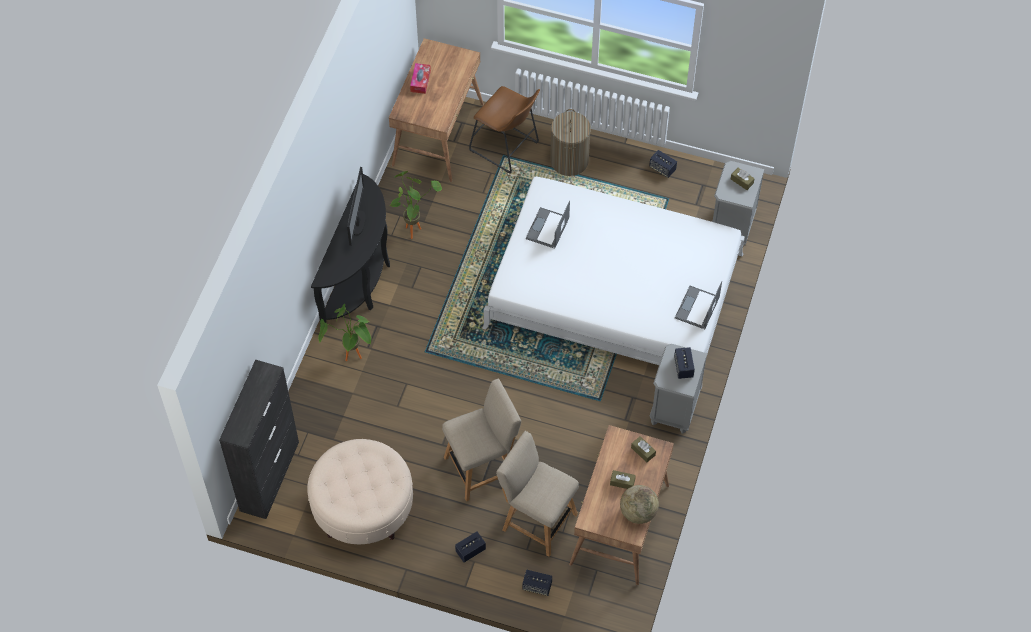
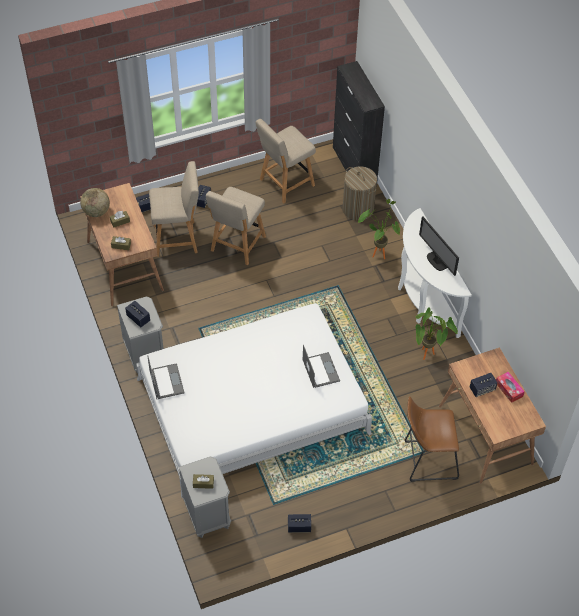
camera: 140 degrees right, 5 degrees down
(361, 282) = (423, 300): black console table -> white console table
(363, 508) = (284, 183): beige ottoman -> beige chair
(442, 95) = (482, 389): none -> speaker
(569, 160) = (373, 483): laundry basket -> laundry basket (358, 209)

